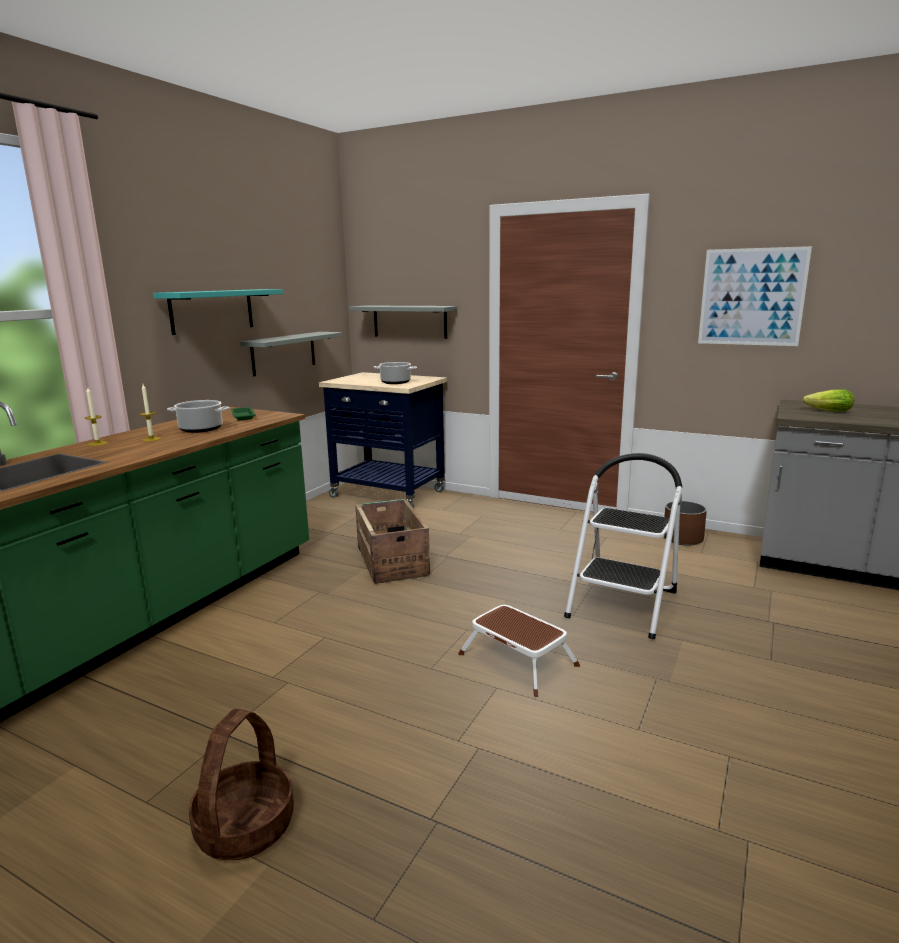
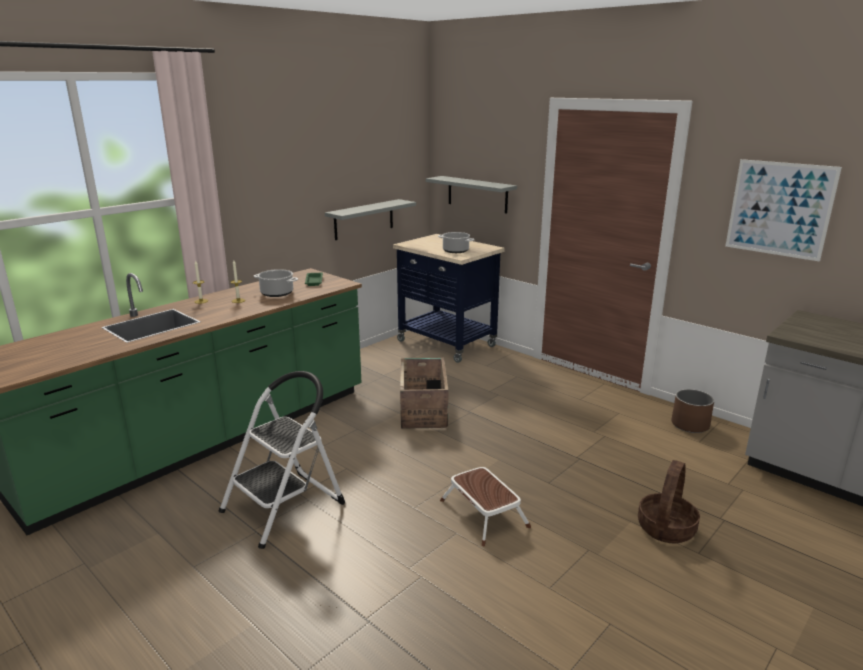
camera: 15 degrees right, 5 degrees up
(212, 311) = (302, 189): turquoise shelf -> none
(245, 826) = (247, 596): basket -> basket (665, 527)
(624, 603) = (598, 479): step ladder -> step ladder (286, 506)
(826, 411) = (826, 331): lettuce -> none

